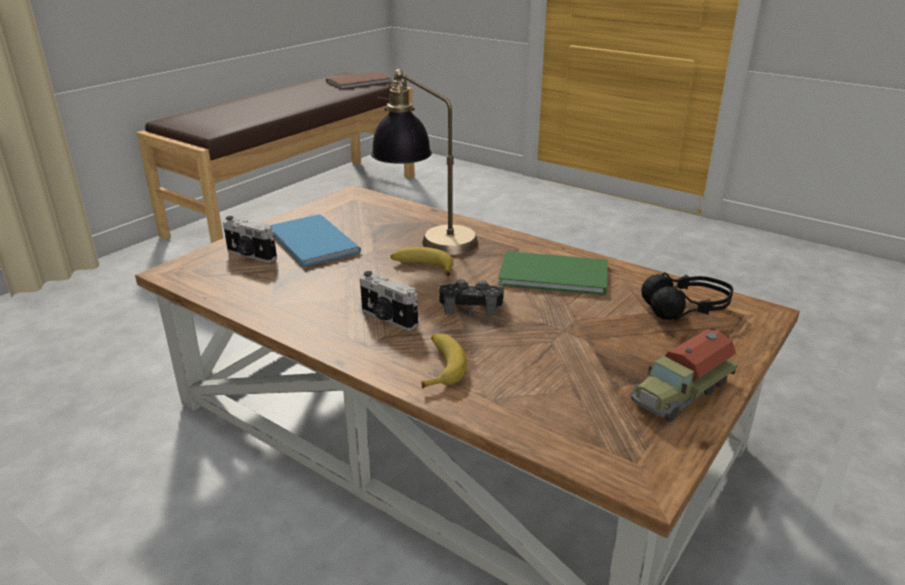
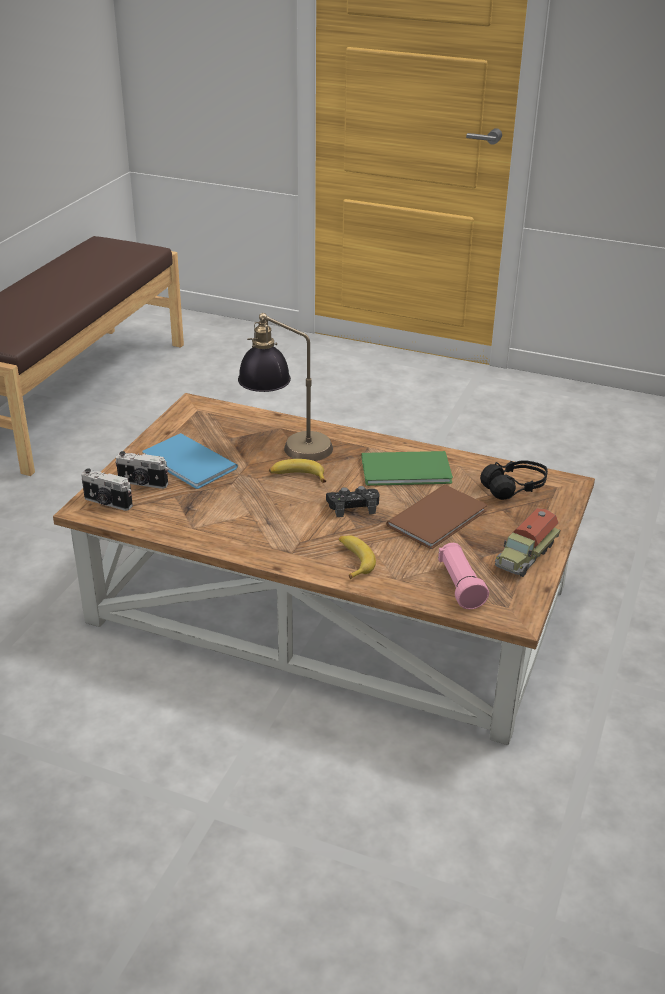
camera: 15 degrees left, 5 degrees up
(361, 82) = (122, 252): brown book -> brown book (441, 518)
(388, 318) = (294, 527): camera -> camera (107, 503)
(573, 420) = (460, 585): none -> pink flashlight

